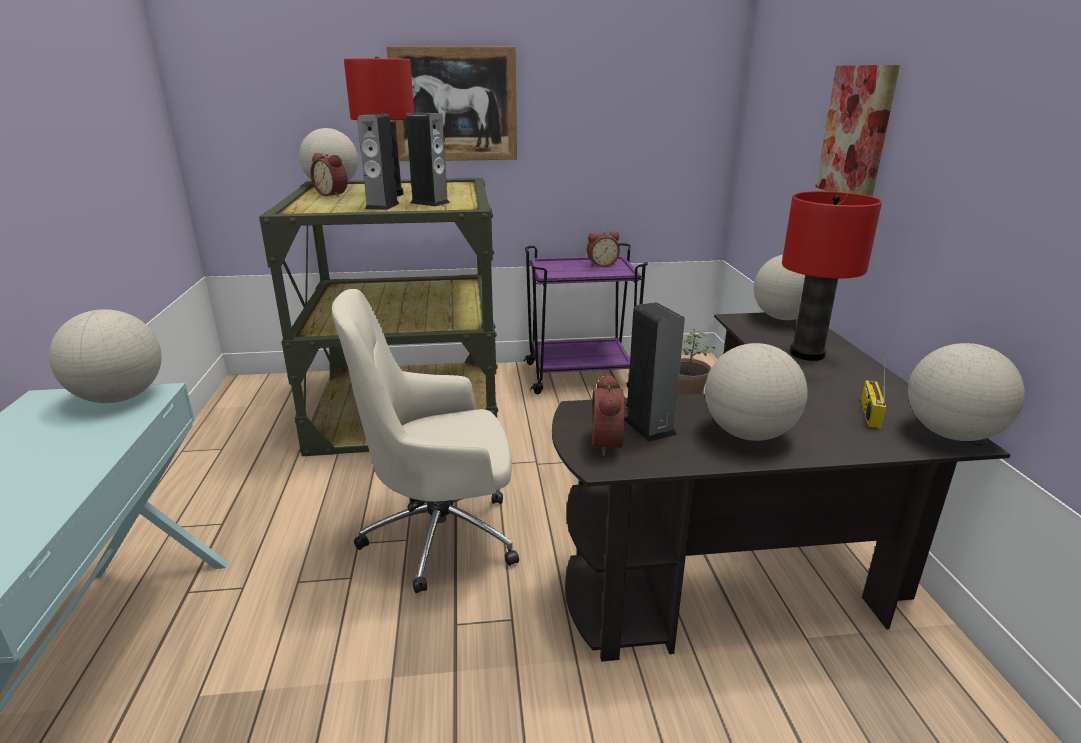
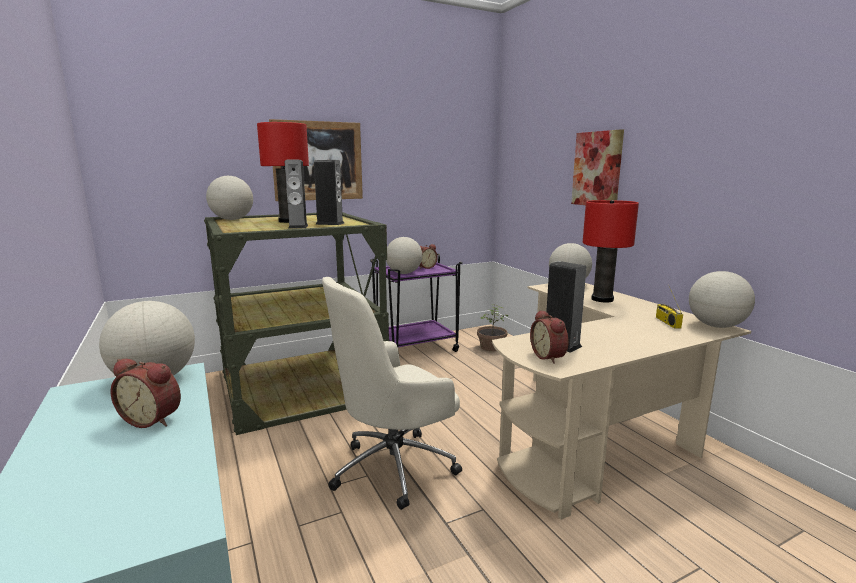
camera: 20 degrees left, 10 degrees down
(333, 194) = (243, 223): alarm clock -> alarm clock (153, 419)
(748, 433) = (619, 340): globe -> globe (404, 273)
(752, 550) = (599, 431): black desk -> beige desk

